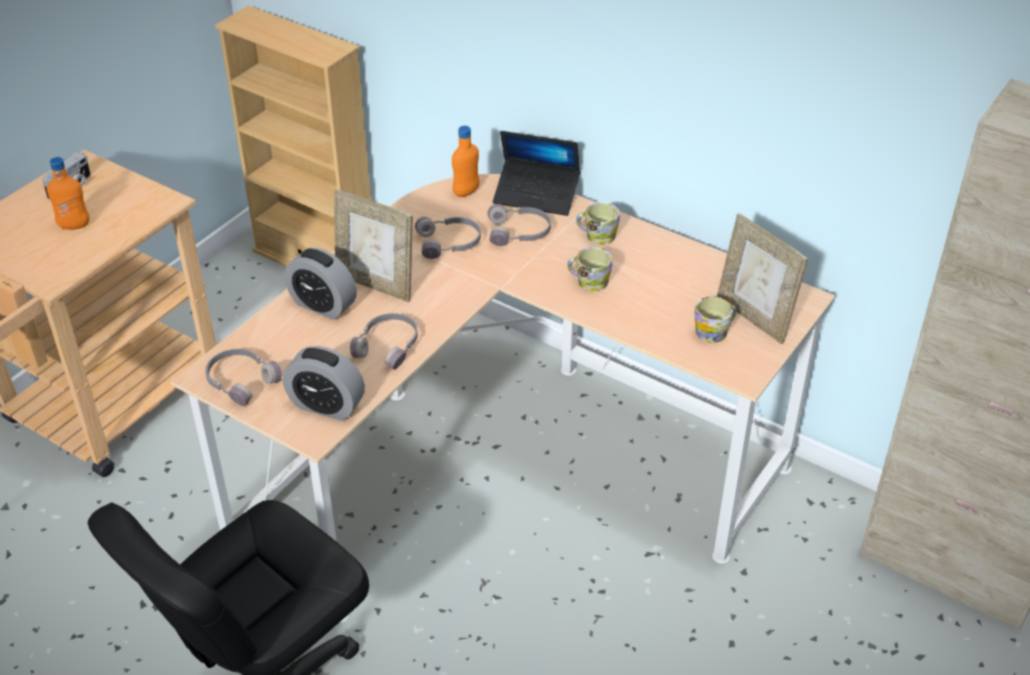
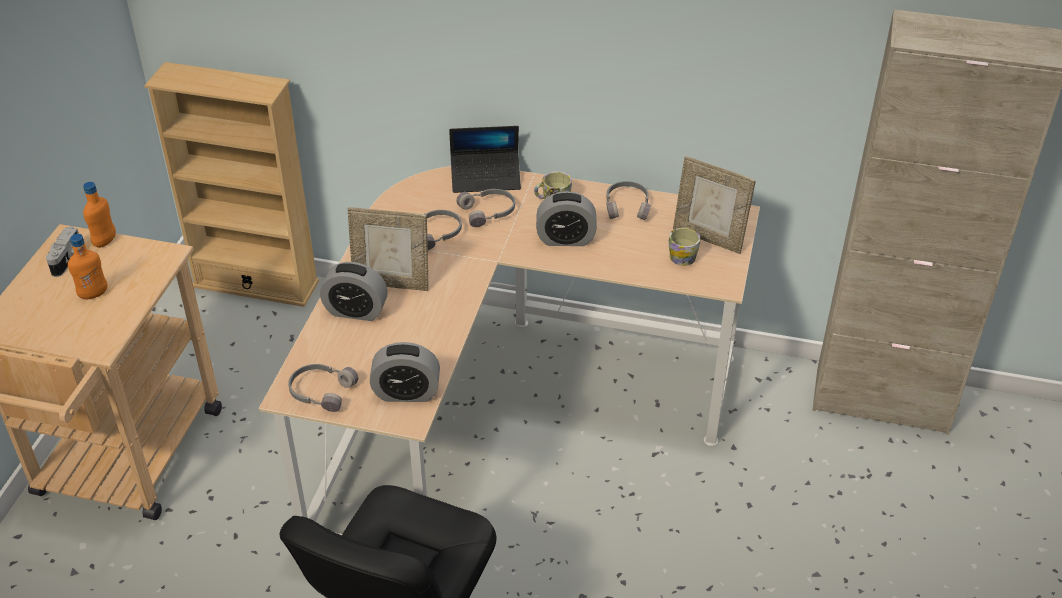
camera: 20 degrees left, 0 degrees up
(389, 346) = (431, 331): grey headphones -> grey headphones (627, 206)
(466, 192) = (425, 188): orange bottle -> orange bottle (105, 241)
(588, 281) = (565, 239): mug -> alarm clock

